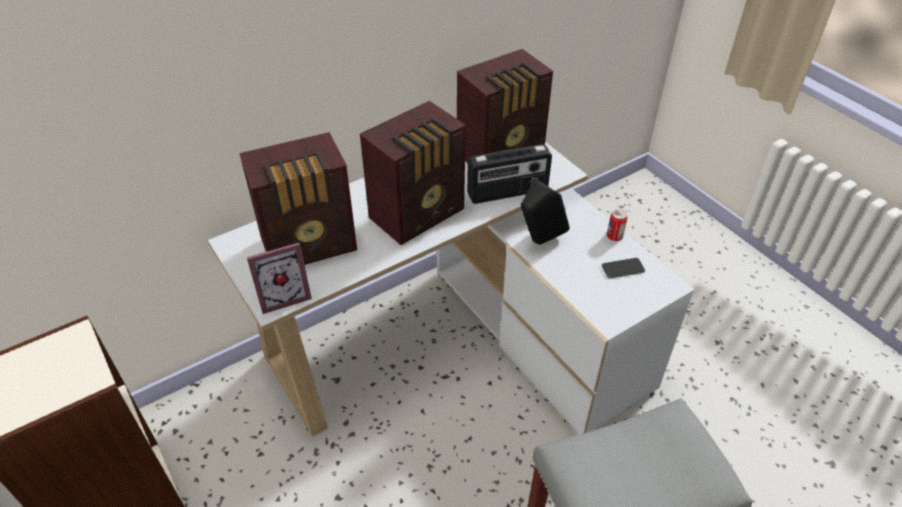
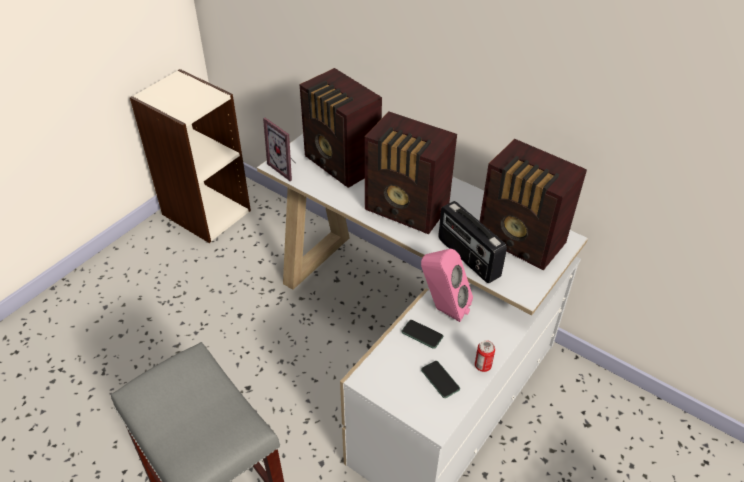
camera: 70 degrees right, 0 degrees up
(539, 242) = (442, 309): black speaker -> pink speaker
(566, 265) = (422, 334): none -> phone

